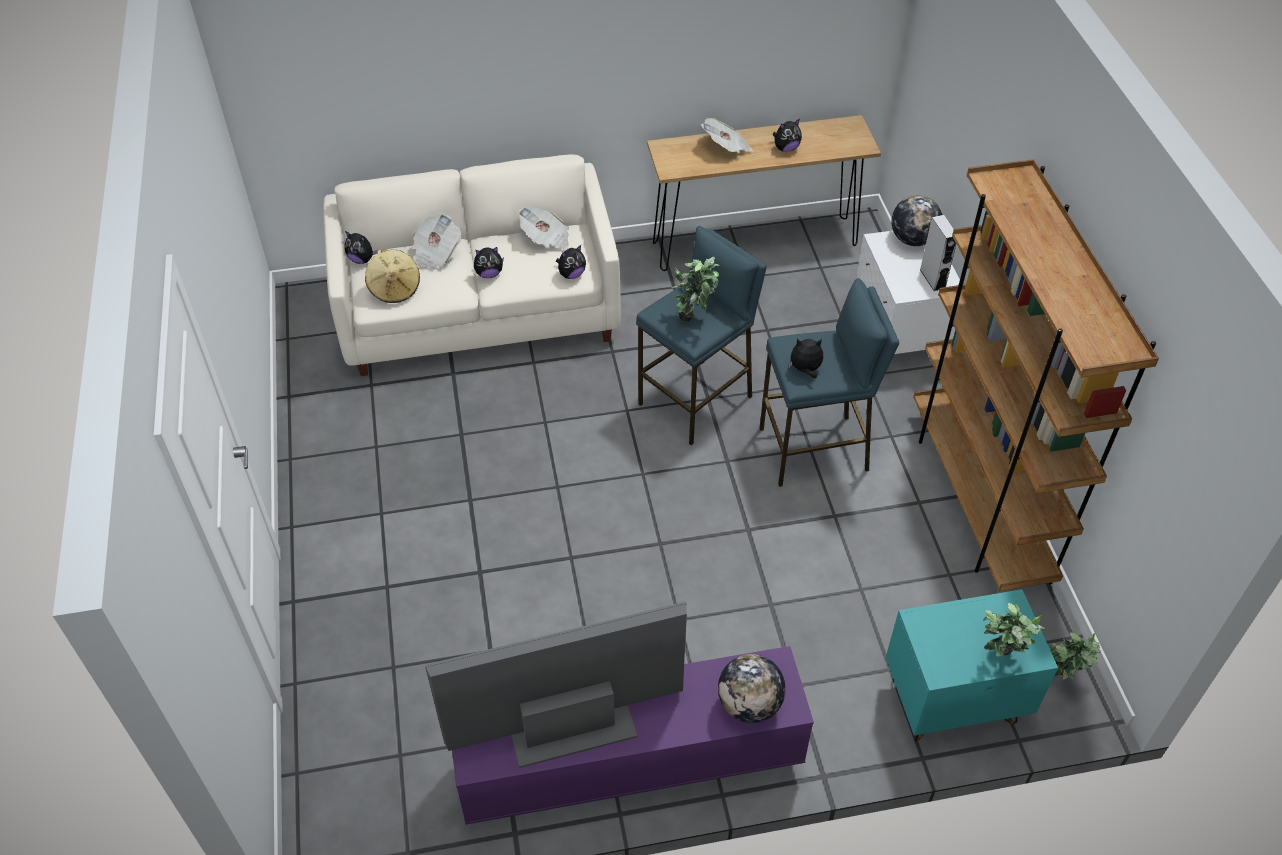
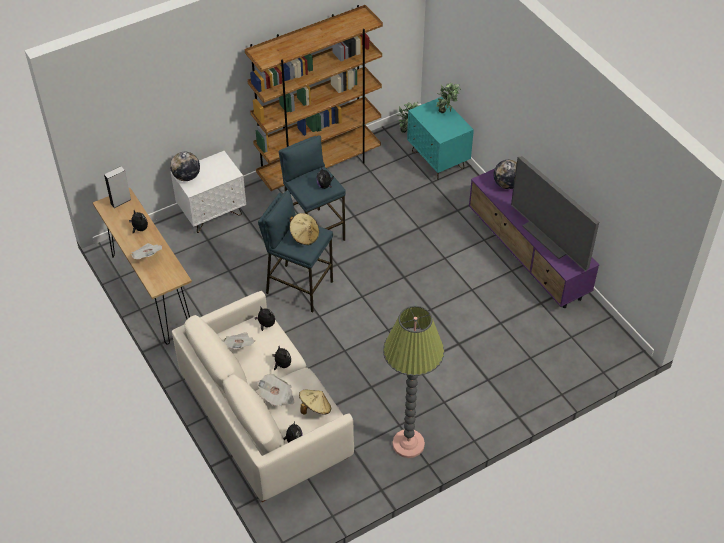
camera: 110 degrees left, 0 degrees up
(338, 447) = (408, 444): none -> floor lamp
(695, 316) = (304, 236): potted plant -> beige hat
(932, 279) = (217, 164): grey speaker -> grey speaker (121, 201)

